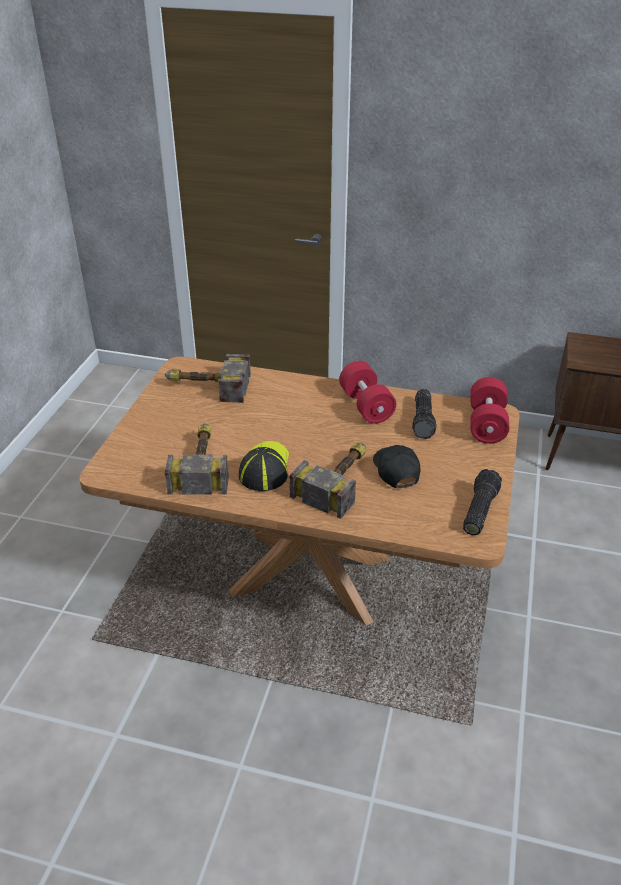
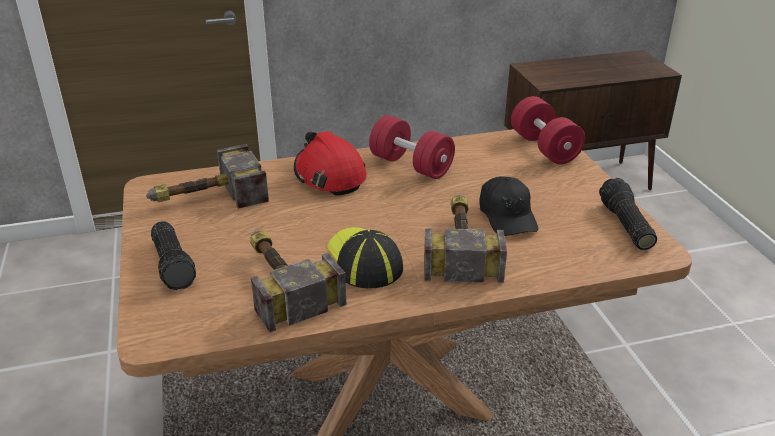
camera: 30 degrees left, 5 degrees down
(301, 395) = (329, 175): none -> red hard hat
(396, 471) = (507, 216): black cap -> black cap turned 150 degrees counterclockwise
(424, 421) = (483, 162): flashlight -> flashlight (174, 264)

